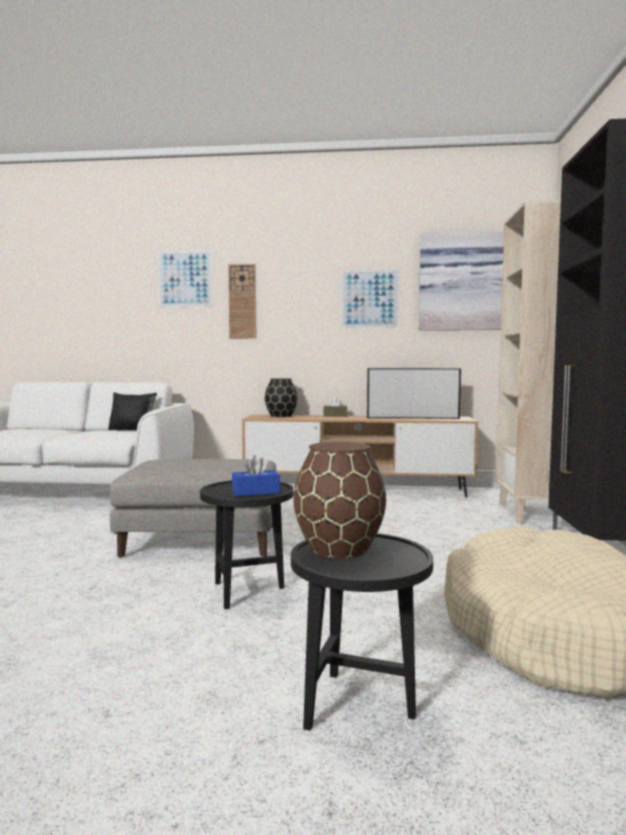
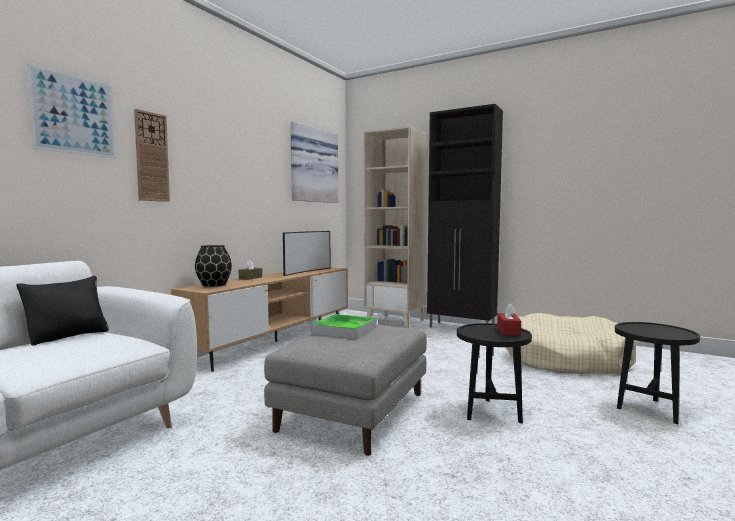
camera: 65 degrees left, 0 degrees up
(216, 460) = (344, 330): none -> tray
(255, 492) = (508, 330): blue tissue box -> red tissue box
(338, 548) = (650, 331): brown vase -> none
(370, 299) = (260, 170): picture -> none

